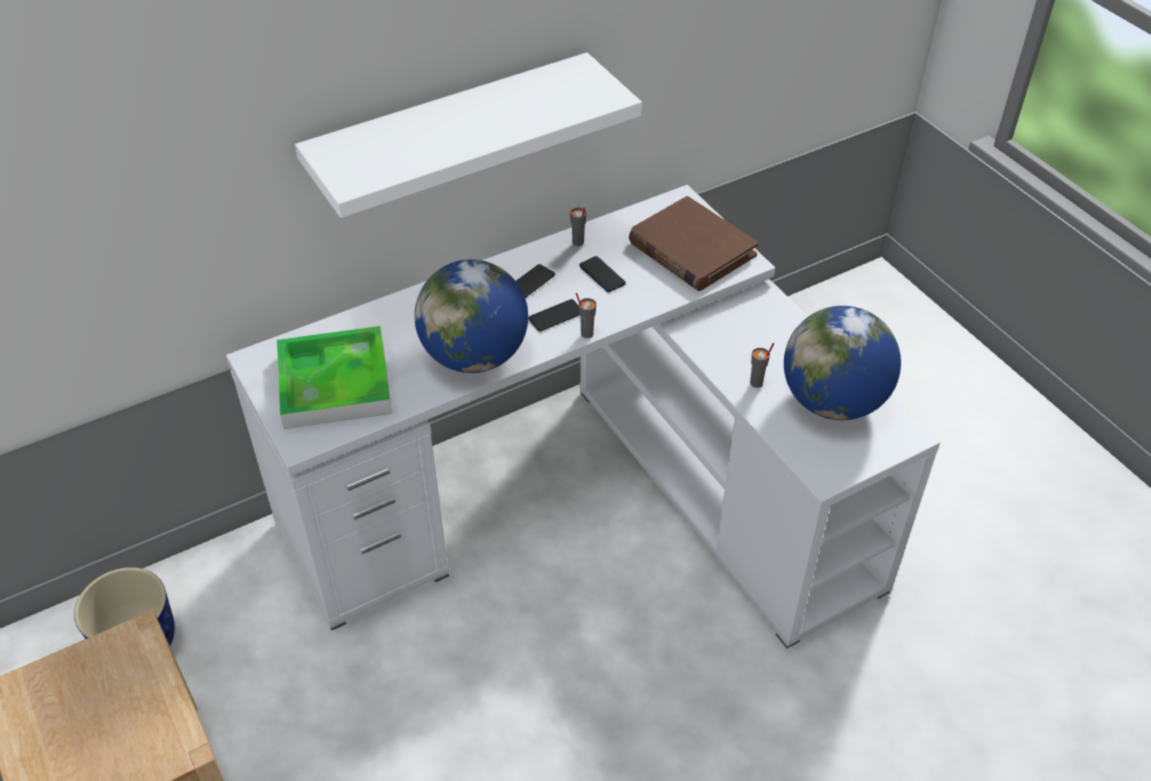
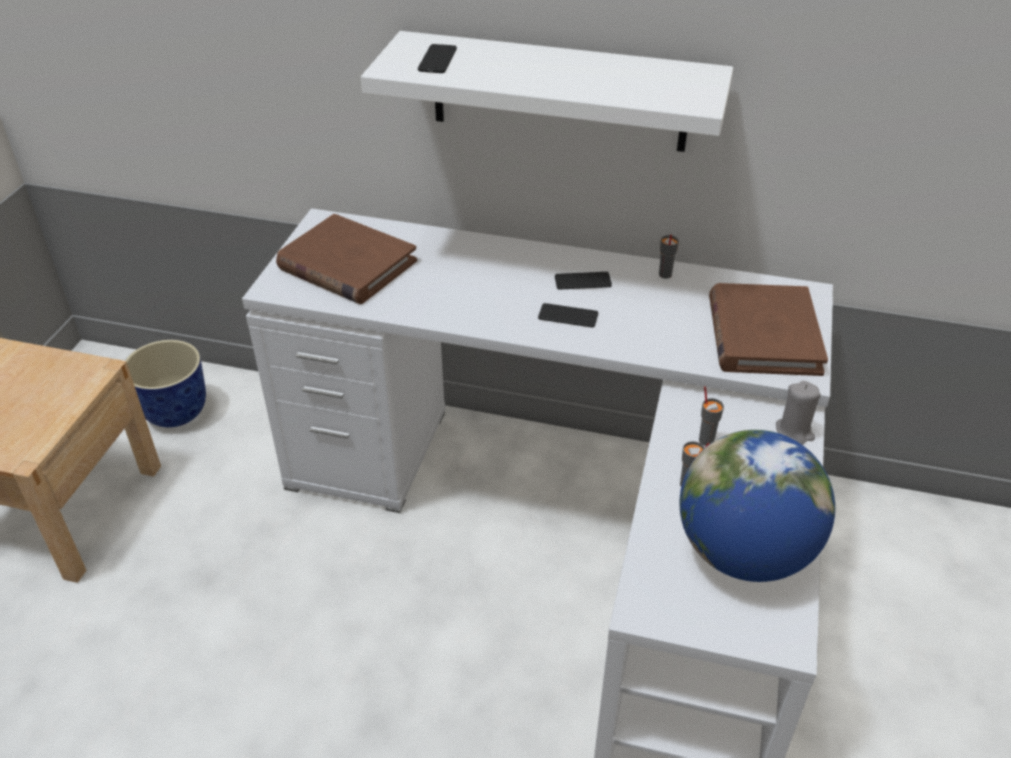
camera: 45 degrees right, 5 degrees down
(334, 383) = (346, 265): tray -> brown book
(475, 356) = (465, 306): globe -> none
(586, 333) = (574, 343): grey cup -> grey cup (706, 440)
(602, 275) = (651, 309): phone -> phone (437, 59)
(771, 305) = (794, 432): none -> grey candle

